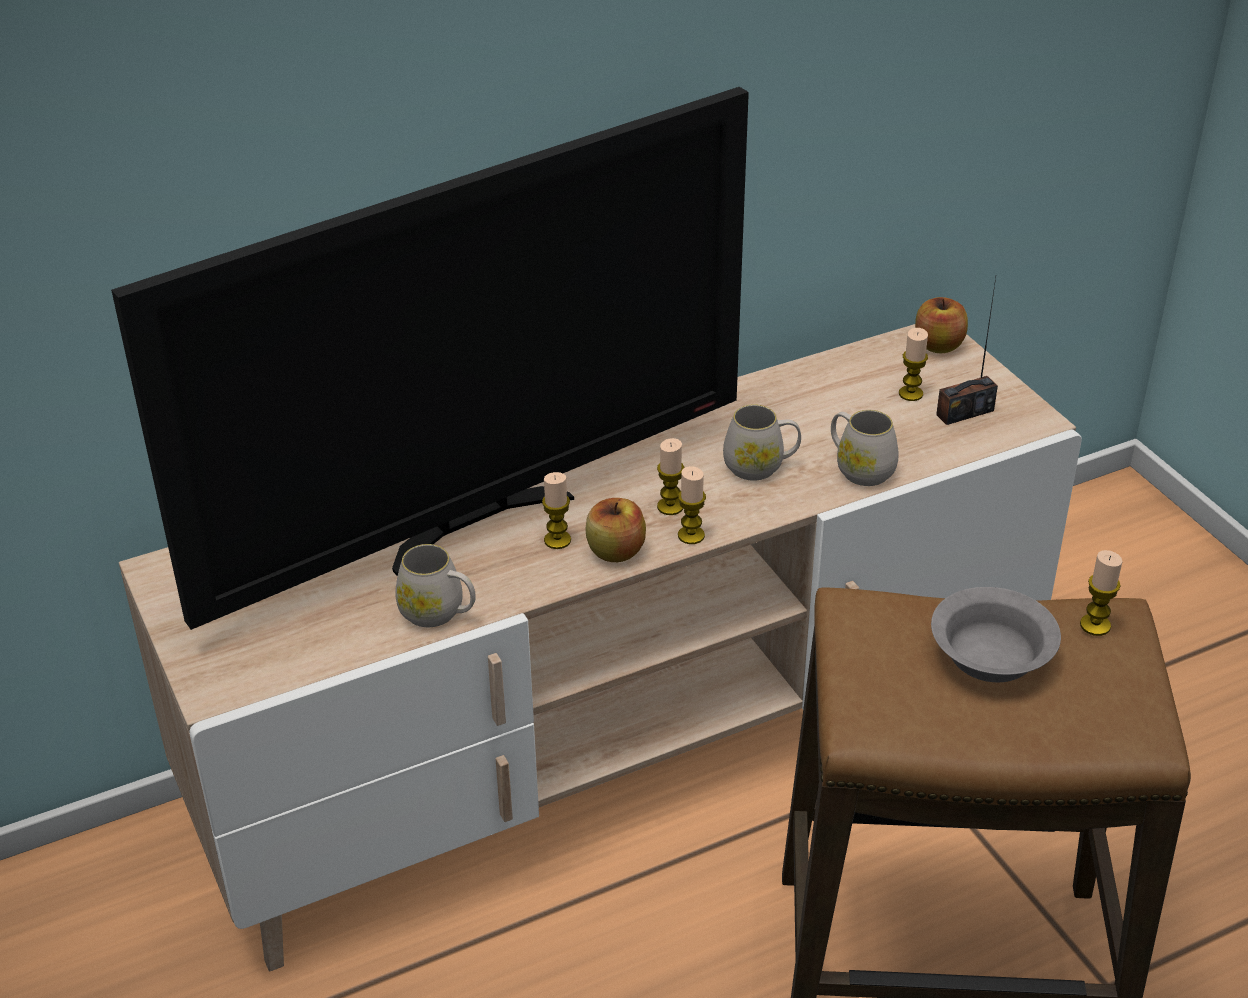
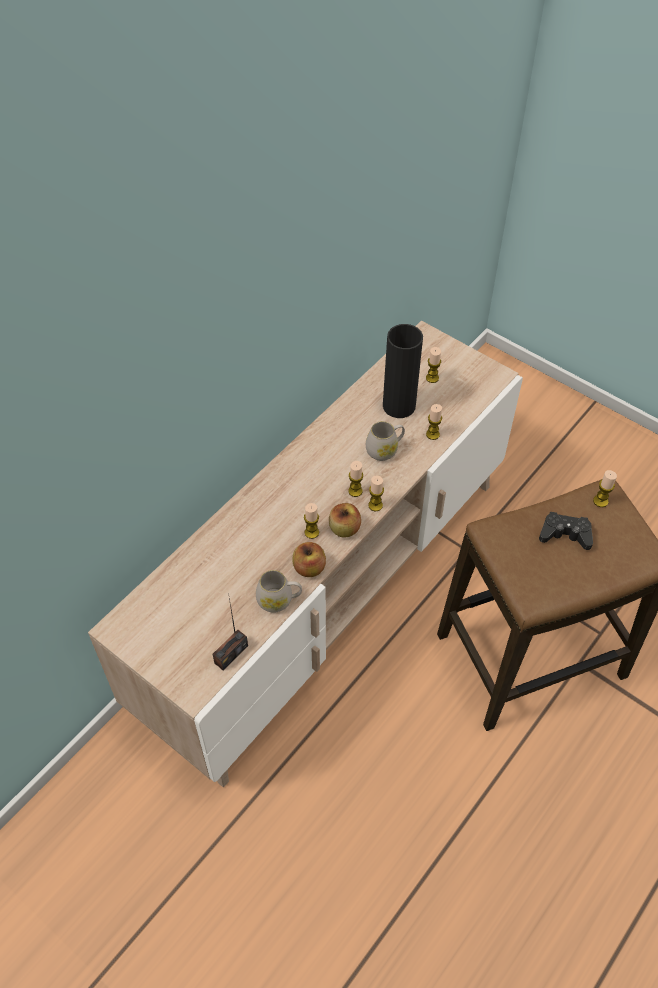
camera: 25 degrees left, 15 degrees up
(476, 523) = (264, 536): television -> none
(826, 415) = (399, 406): none -> black vase
(859, 468) = (432, 434): white mug -> candle
(938, 345) = (429, 341): apple -> apple (309, 568)
(964, 412) = (463, 381): radio -> radio (231, 654)
(994, 655) = (565, 534): grey bowl -> black game controller

